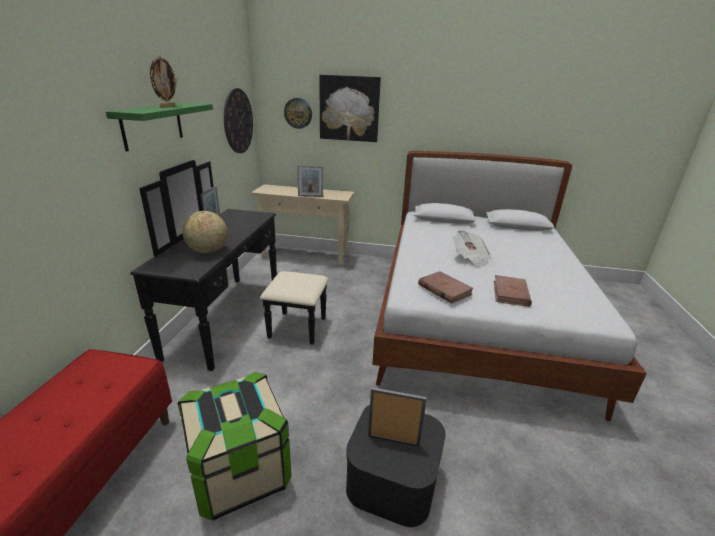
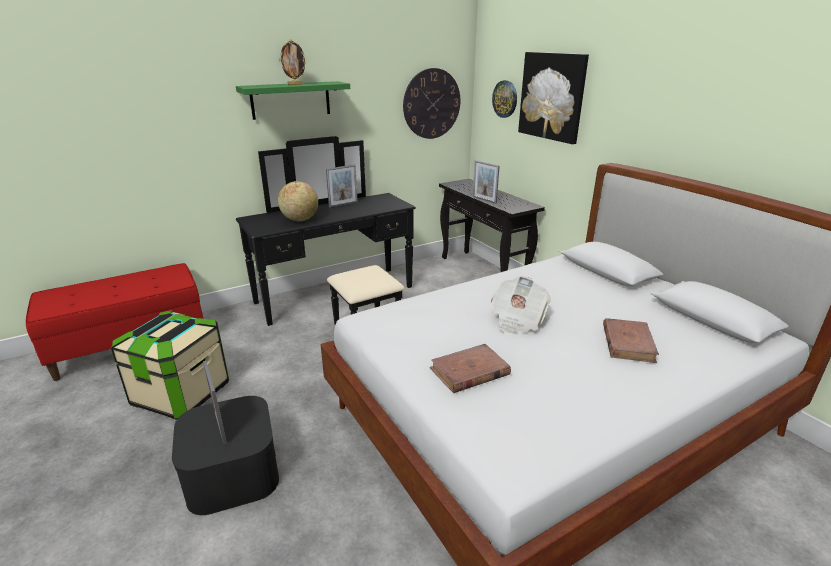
camera: 50 degrees right, 0 degrees up
(306, 255) = (483, 272): beige console table -> black console table
(444, 289) = (405, 329): brown book -> brown book (628, 343)

